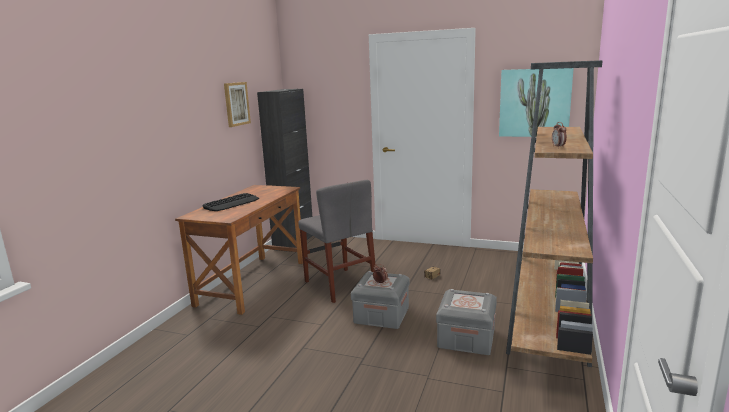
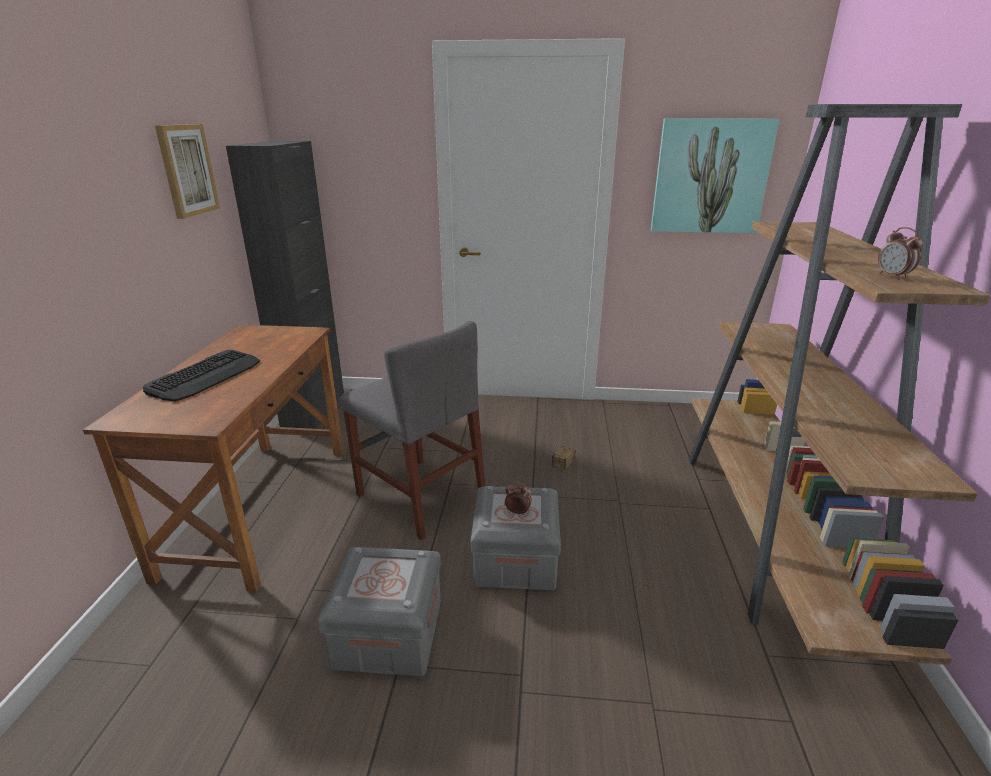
camera: 15 degrees left, 10 degrees up
(466, 338) = (674, 596): grey storage box -> grey storage box (388, 634)

